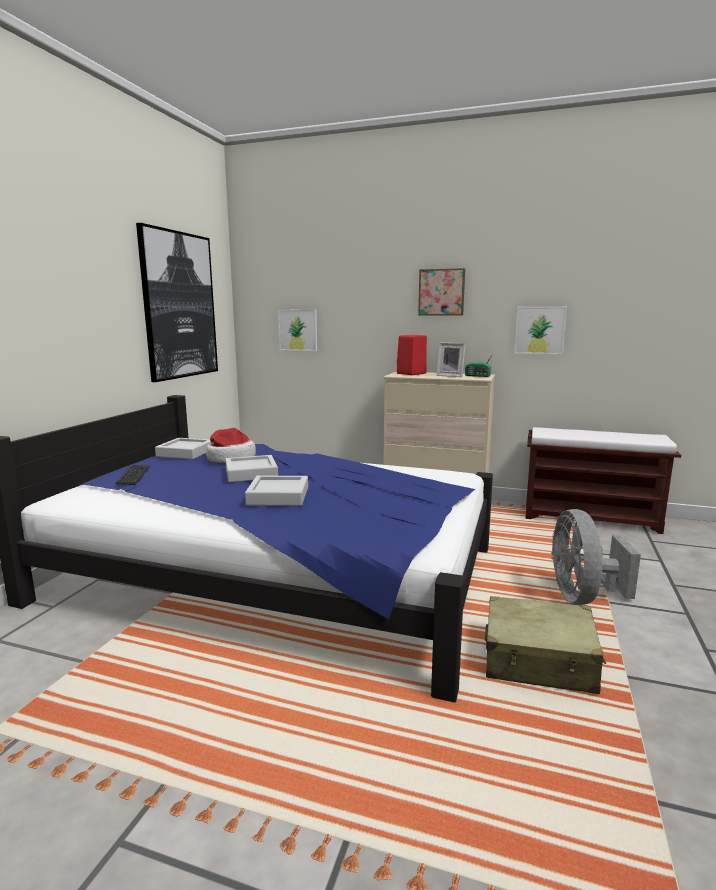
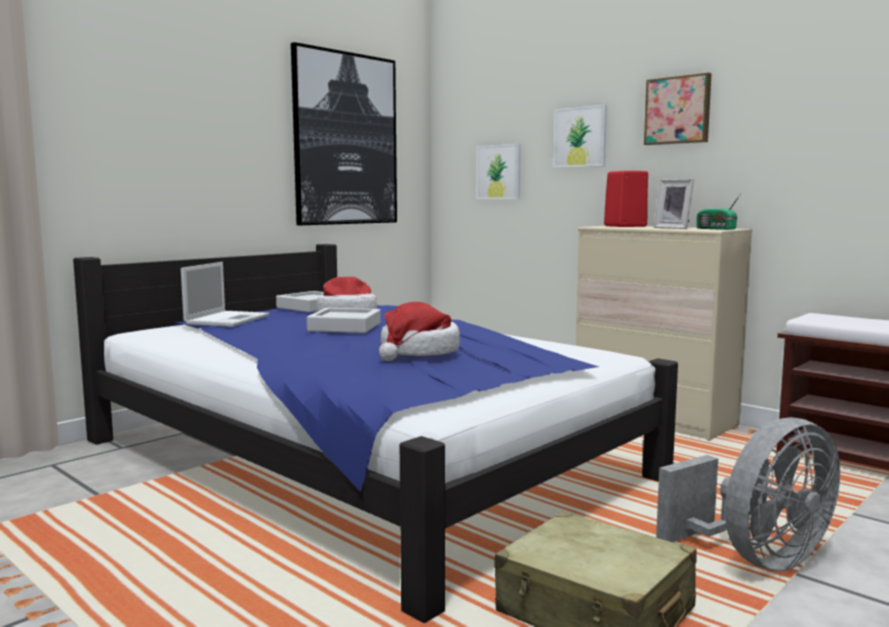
camera: 25 degrees right, 5 degrees down
(133, 476) = (228, 319): keyboard -> laptop
(278, 496) = (336, 346): grey tray -> none
(349, 494) = (418, 352): none -> hat
(540, 330) = (824, 159): picture -> picture (580, 137)
(582, 596) = (757, 559): grey fan -> grey fan turned 150 degrees counterclockwise

